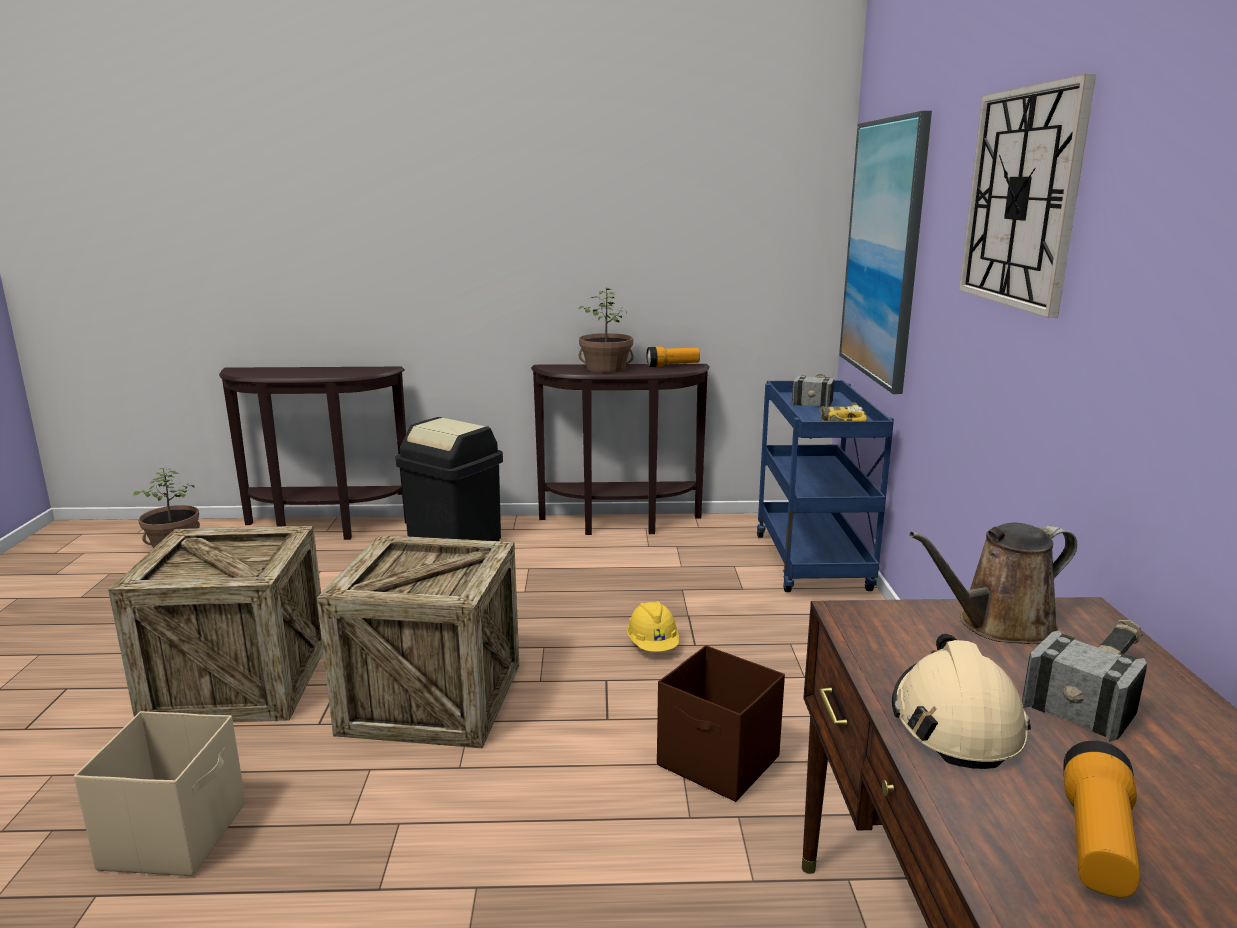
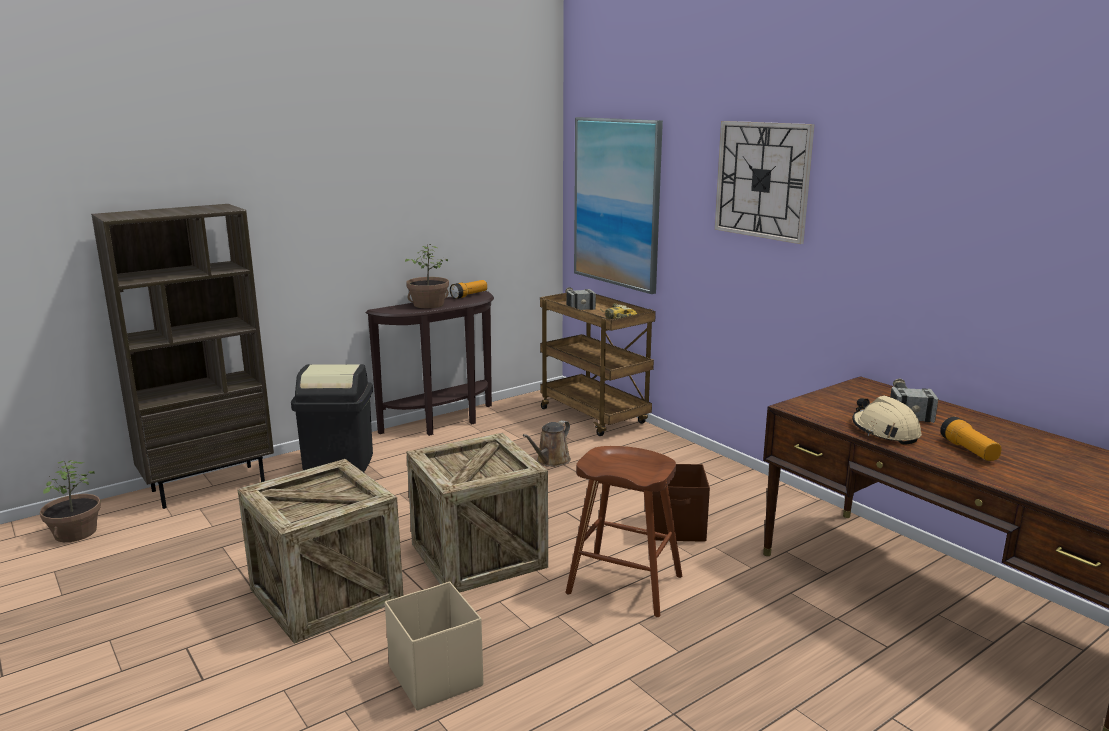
camera: 35 degrees left, 0 degrees up
(323, 530) = (209, 485): brown console table -> brown bookcase
(536, 818) = (624, 585): none -> brown stool
(653, 645) = (566, 486): yellow hard hat -> none
(814, 564) = (595, 416): blue cart -> brown cart
(998, 625) = (846, 396): brown watering can -> brown watering can (551, 461)

